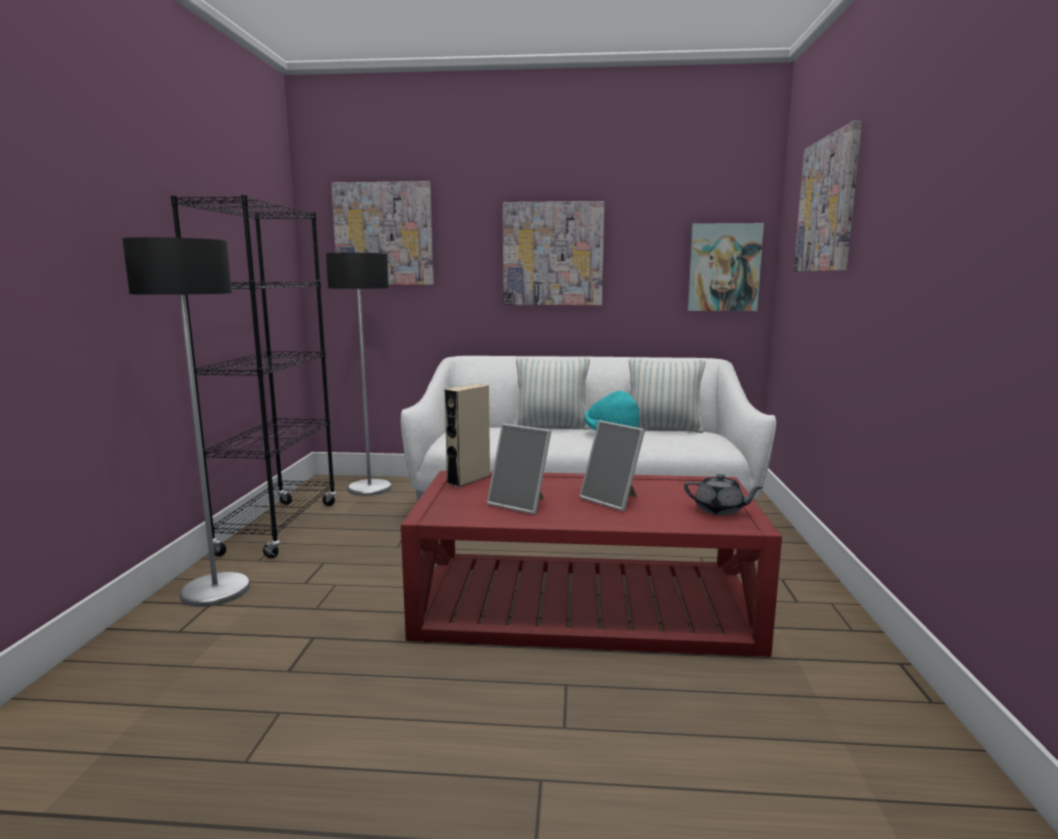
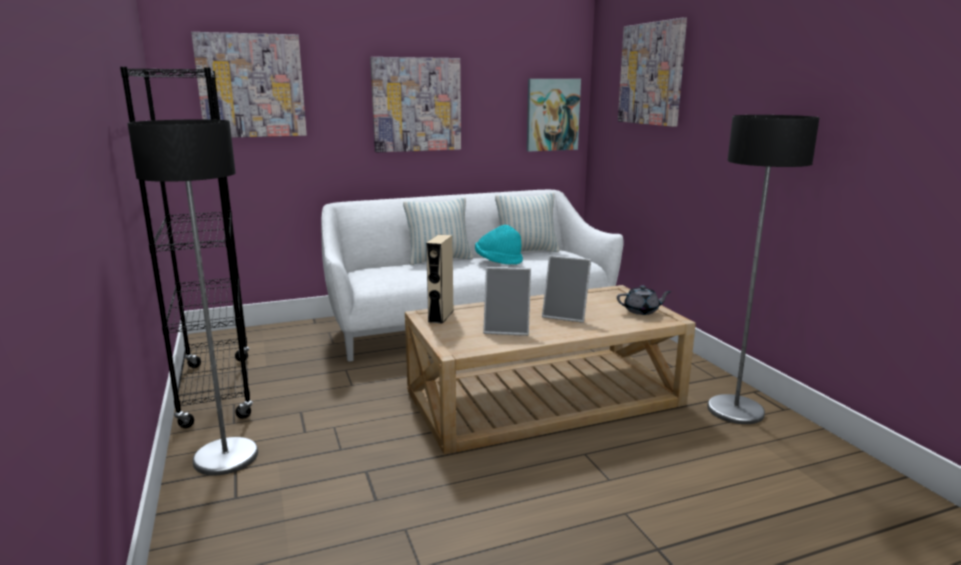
camera: 25 degrees left, 5 degrees up
(370, 488) = (264, 338): floor lamp -> floor lamp (735, 410)
(584, 603) = (543, 397): red coffee table -> beige coffee table

